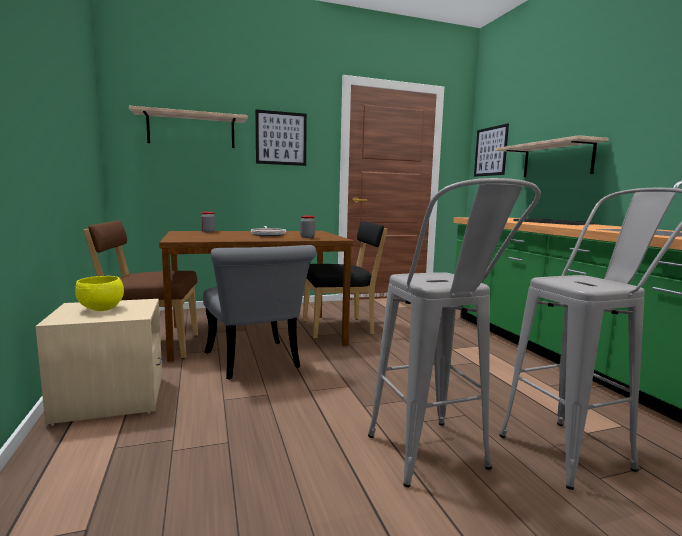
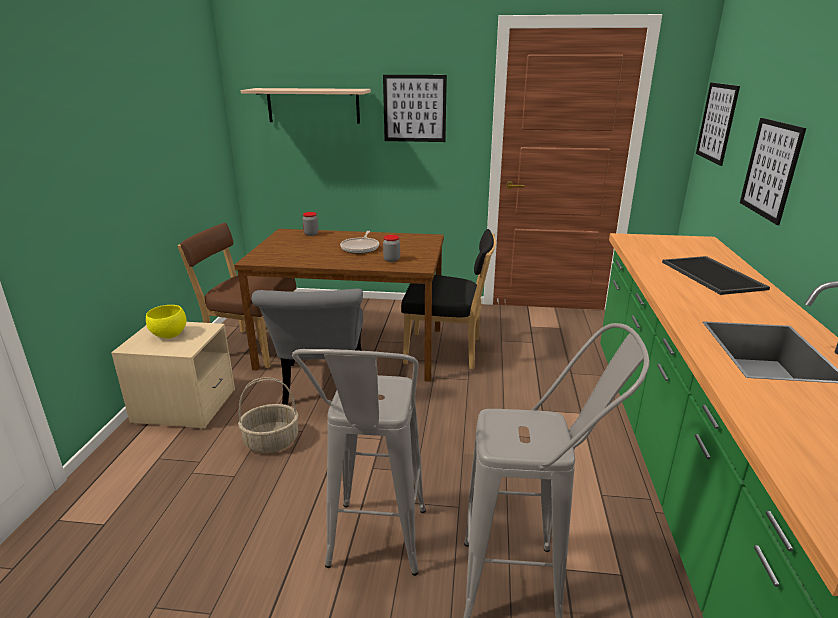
camera: 25 degrees right, 15 degrees up
(243, 407) = (272, 441): none -> basket
(557, 160) = (770, 169): shelf -> picture

